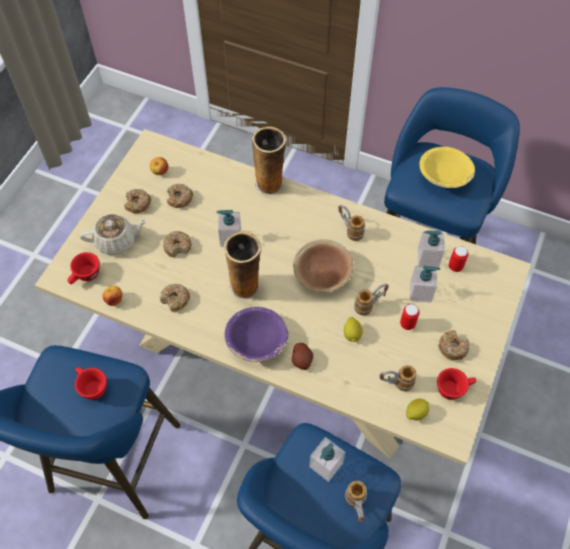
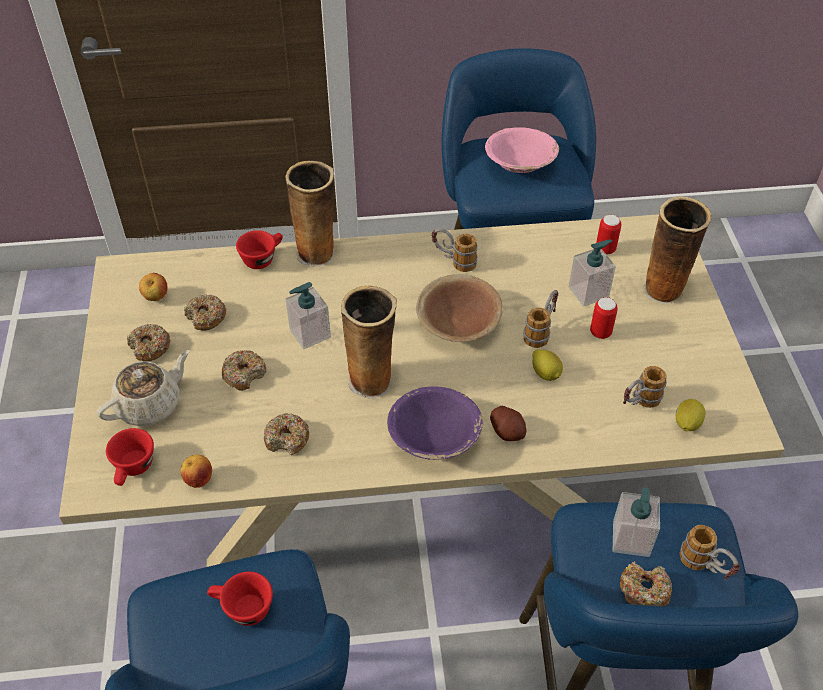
camera: 30 degrees left, 10 degrees down
(428, 258) = (568, 253): soap dispenser -> none
(444, 176) = (520, 164): yellow bowl -> pink bowl
(452, 347) = (670, 334): donut -> donut (644, 591)
(453, 388) = (706, 376): red cup -> red cup (262, 258)
(472, 315) = (664, 291): none -> vase

